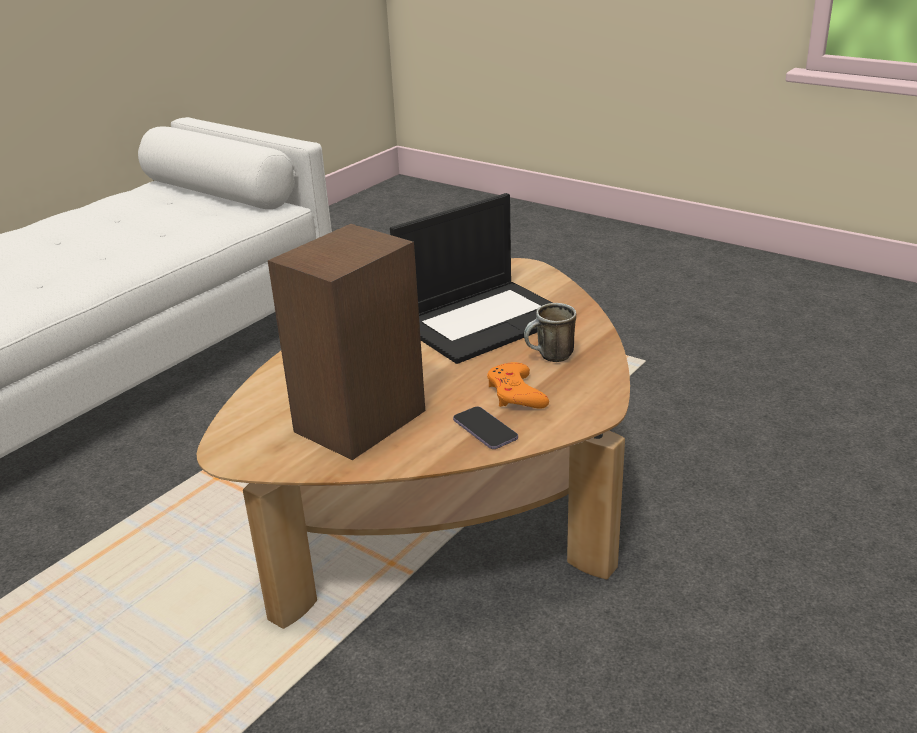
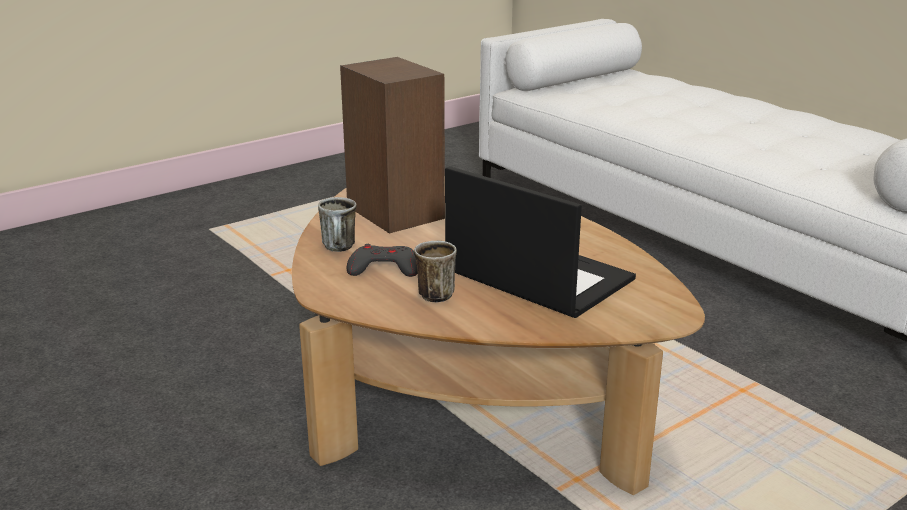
camera: 105 degrees right, 5 degrees down
(484, 320) = (536, 276): laptop -> laptop turned 150 degrees clockwise
(485, 430) = (340, 249): phone -> mug
(516, 393) = (383, 268): orange game controller -> grey game controller

